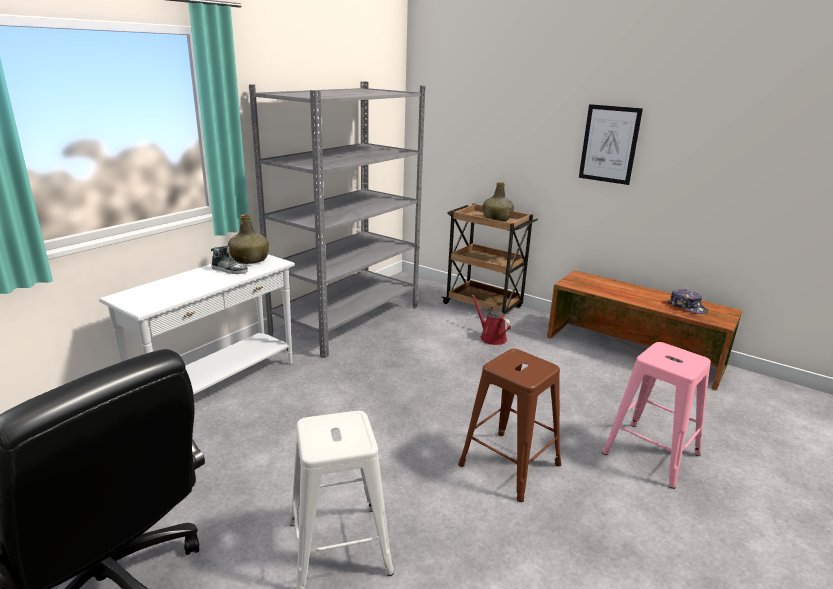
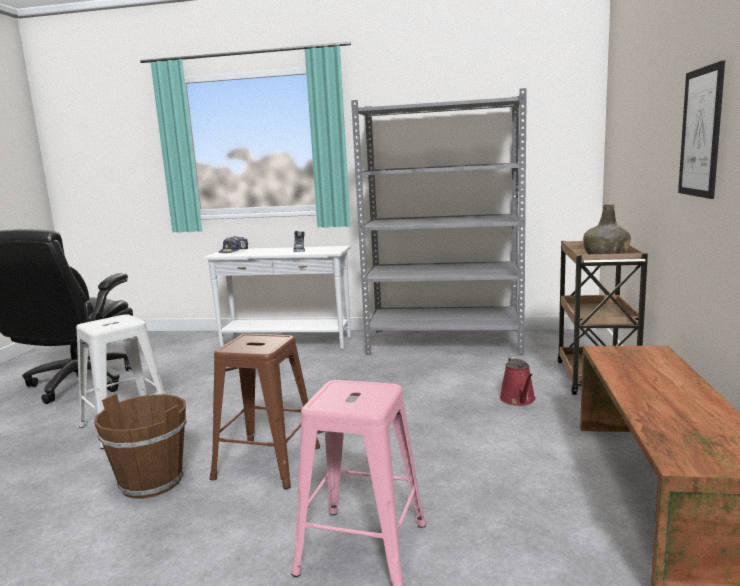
camera: 65 degrees right, 10 degrees down
(250, 260) = (327, 248): green bottle -> none
(491, 337) = (518, 400): red watering can -> red watering can turned 150 degrees clockwise
(501, 540) = (152, 482): none -> brown bucket
(687, 307) = (692, 427): cap -> cap (234, 251)

